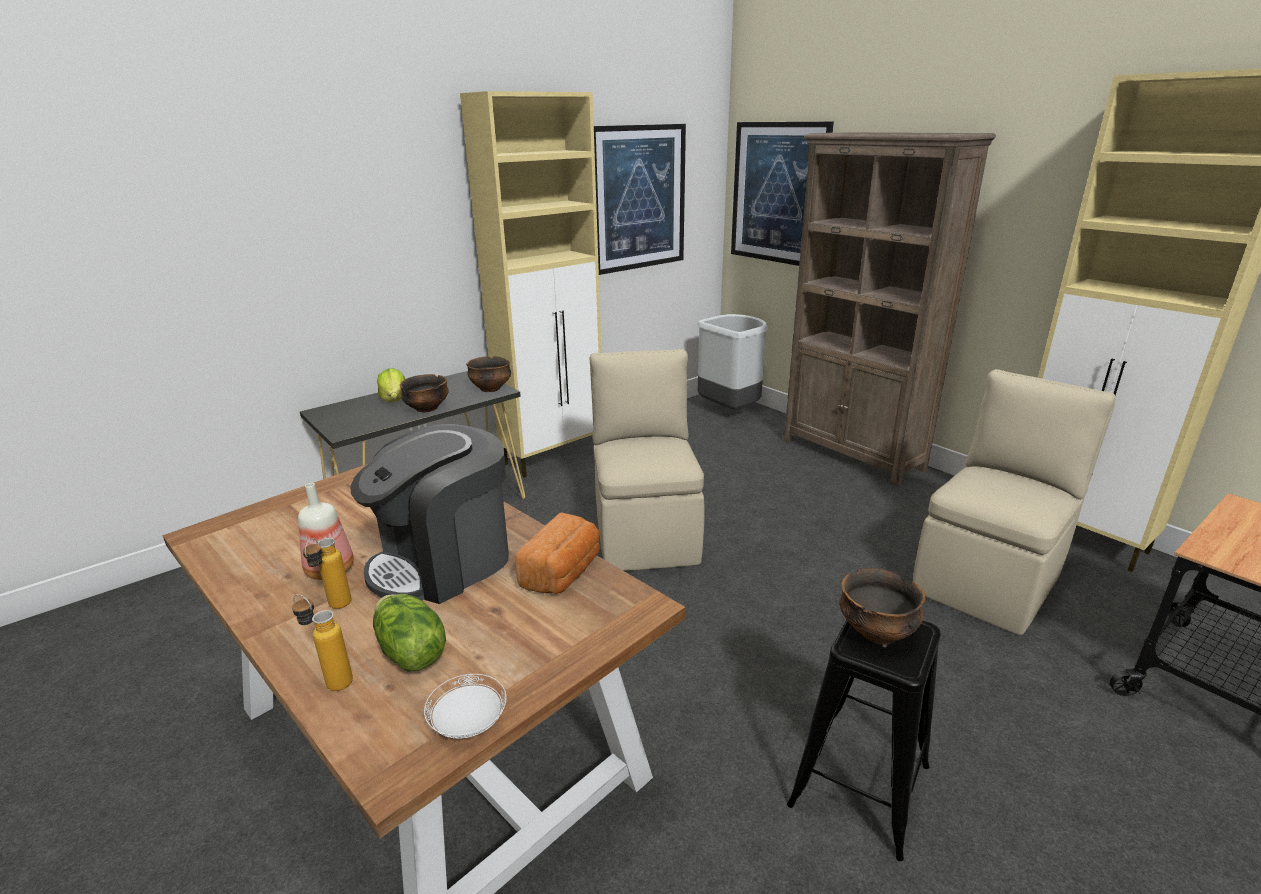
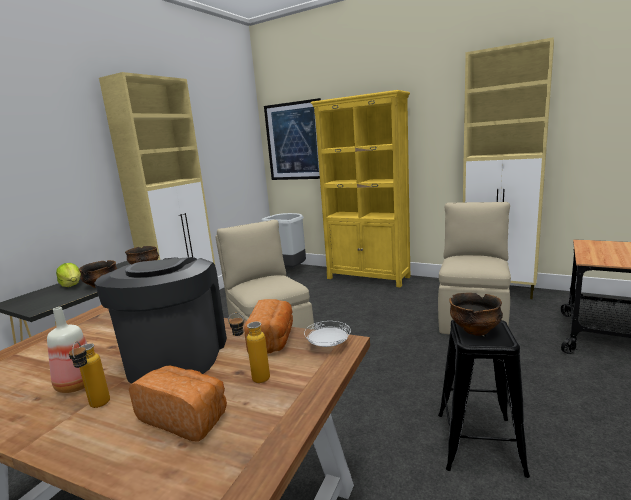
camera: 20 degrees left, 10 degrees down
(331, 680) = (123, 456): bottle -> bottle (253, 379)
(410, 653) = (185, 417): lettuce -> bread
(444, 562) = (176, 356): coffee machine -> coffee machine turned 150 degrees clockwise
(468, 722) = (268, 446): white plate -> white plate (328, 345)
(639, 198) = (216, 148): picture -> none
(852, 455) = (368, 278): brown bookcase -> yellow bookcase

